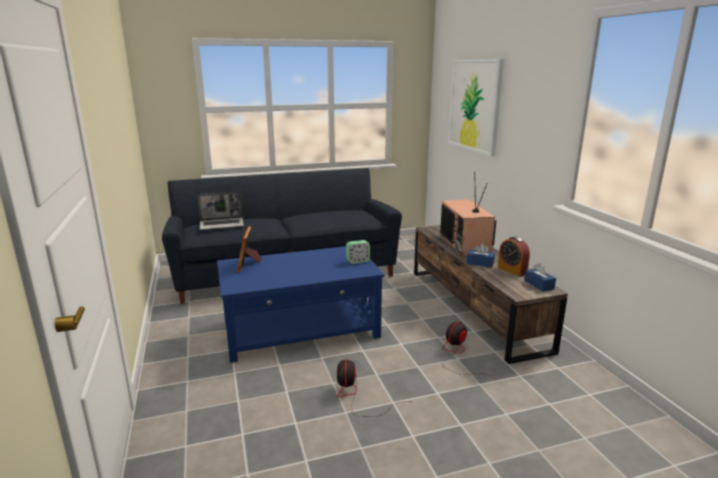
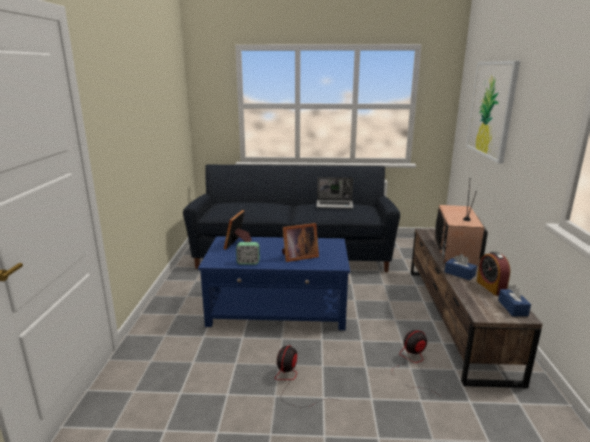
camera: 20 degrees right, 0 degrees up
(222, 224) = (237, 206): laptop -> laptop (335, 205)
(324, 268) = (298, 257): none -> picture frame
(358, 261) = (333, 254): alarm clock -> alarm clock (248, 262)

